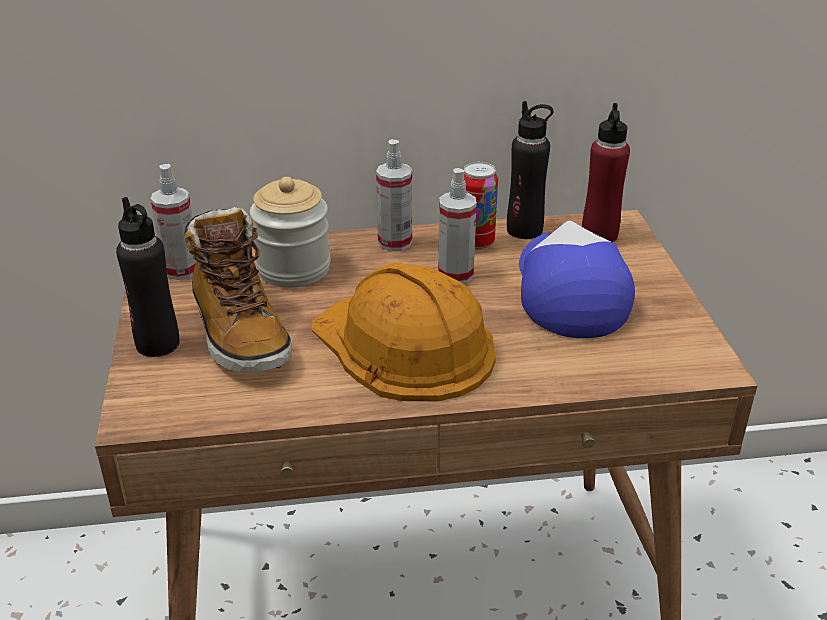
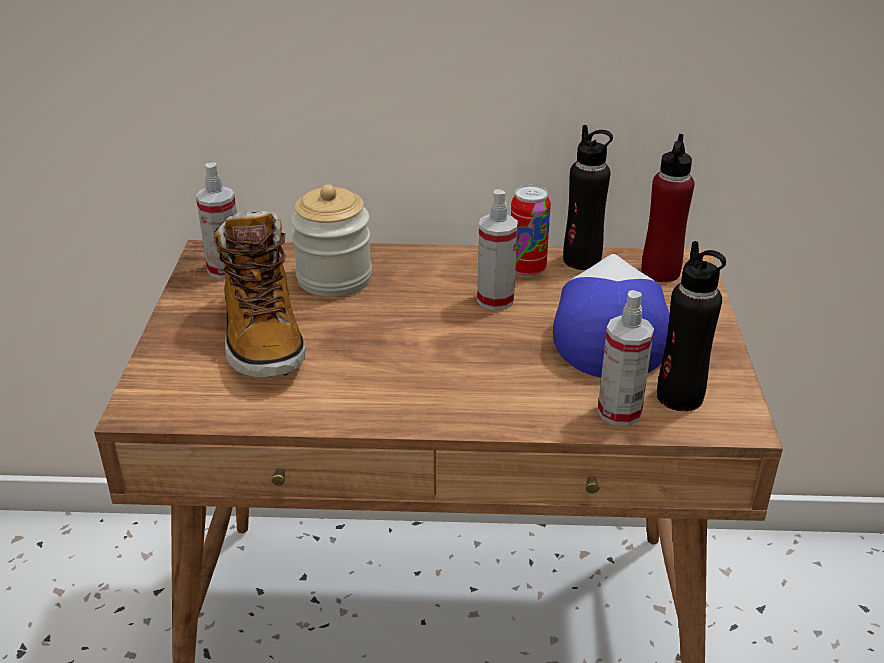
camera: 10 degrees right, 0 degrees up
(158, 344) = (181, 340): black bottle -> black bottle (680, 397)
(395, 242) = (444, 261): spray bottle -> spray bottle (619, 412)
(404, 345) = (420, 366): orange hard hat -> none

